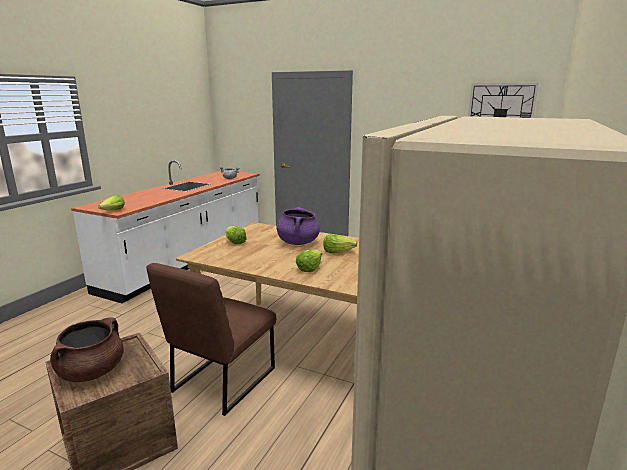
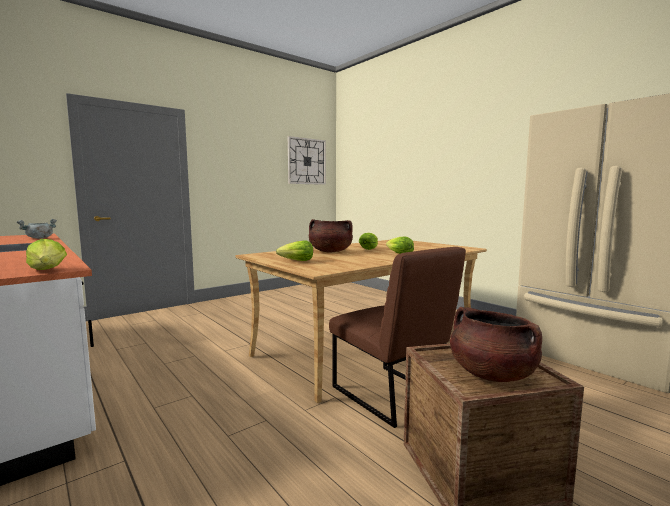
camera: 65 degrees left, 10 degrees down
(298, 242) = (330, 251): purple cooking pot -> brown cooking pot

